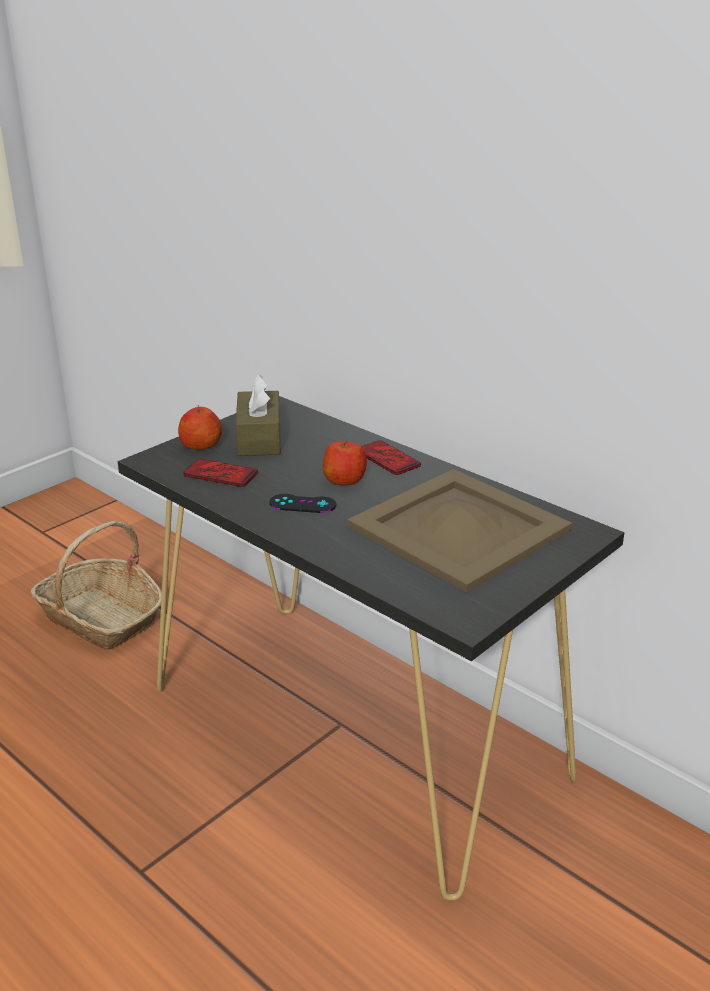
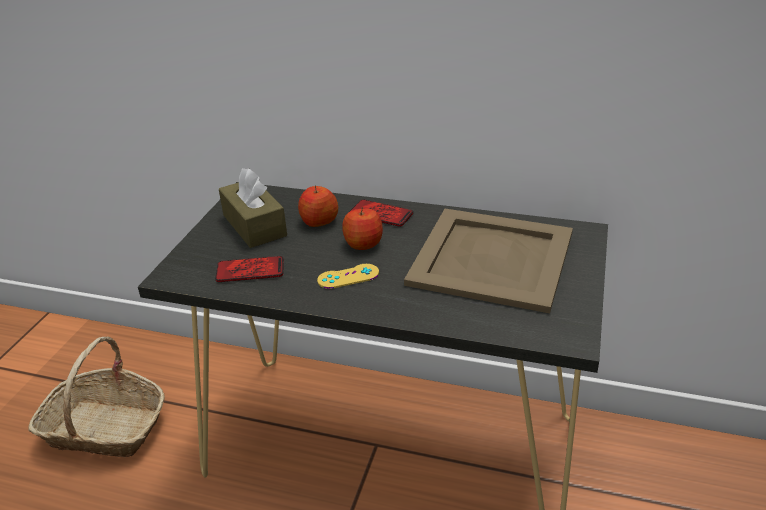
camera: 25 degrees left, 5 degrees up
(201, 445) = (206, 247): apple -> apple (319, 221)
(302, 504) = (348, 276): black game controller -> yellow game controller

